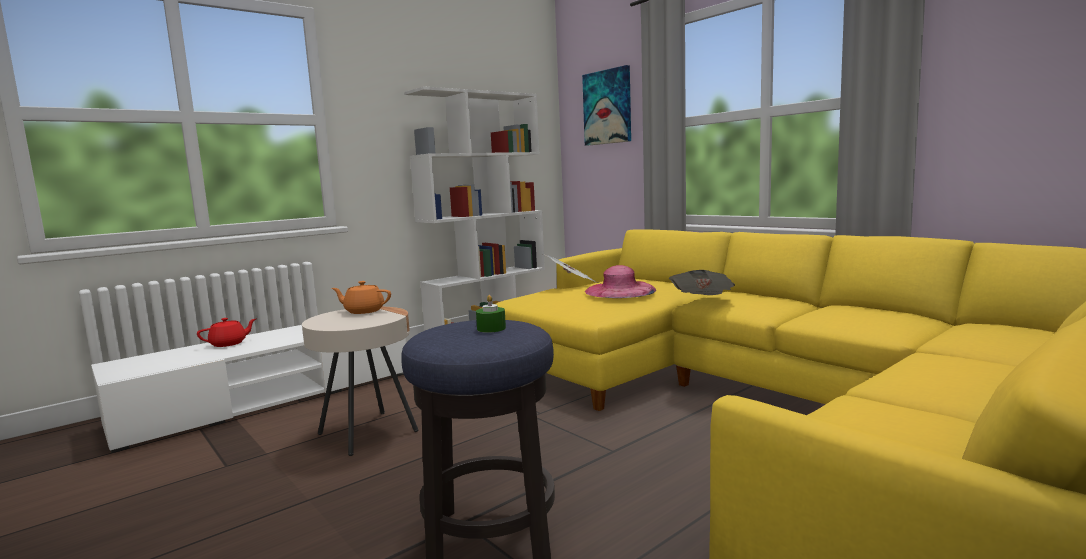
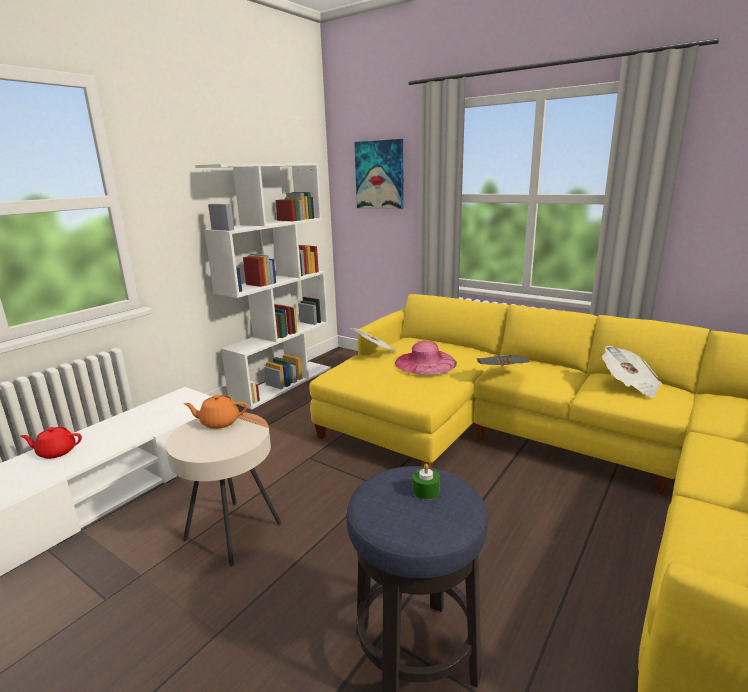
camera: 15 degrees left, 10 degrees up
(229, 344) = (56, 452): red teapot -> red teapot turned 135 degrees counterclockwise
(859, 311) = (630, 385): none -> newspaper

